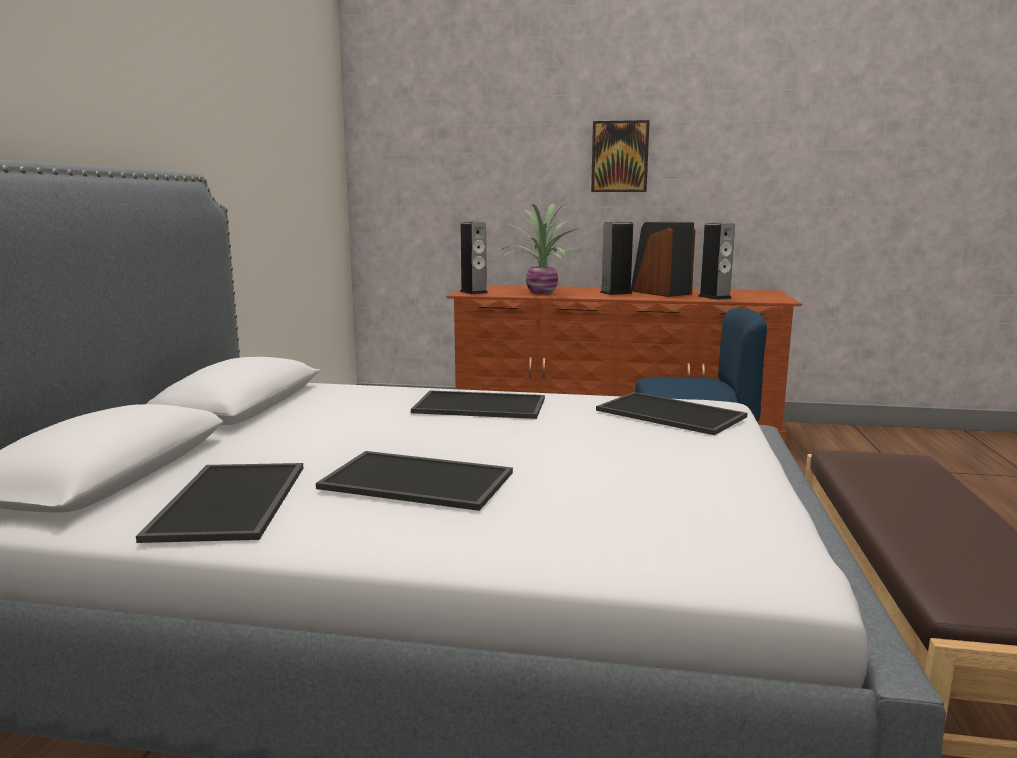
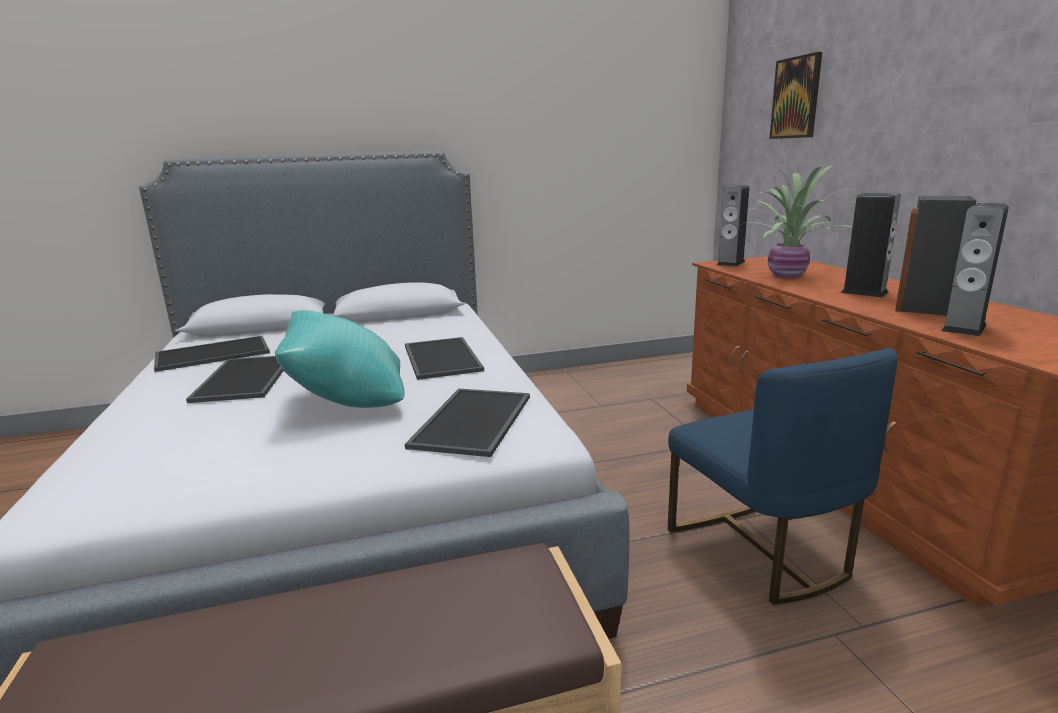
camera: 65 degrees right, 5 degrees up
(567, 445) = (349, 401): none -> turquoise pillow
(620, 156) = (964, 91): picture -> picture (796, 98)

